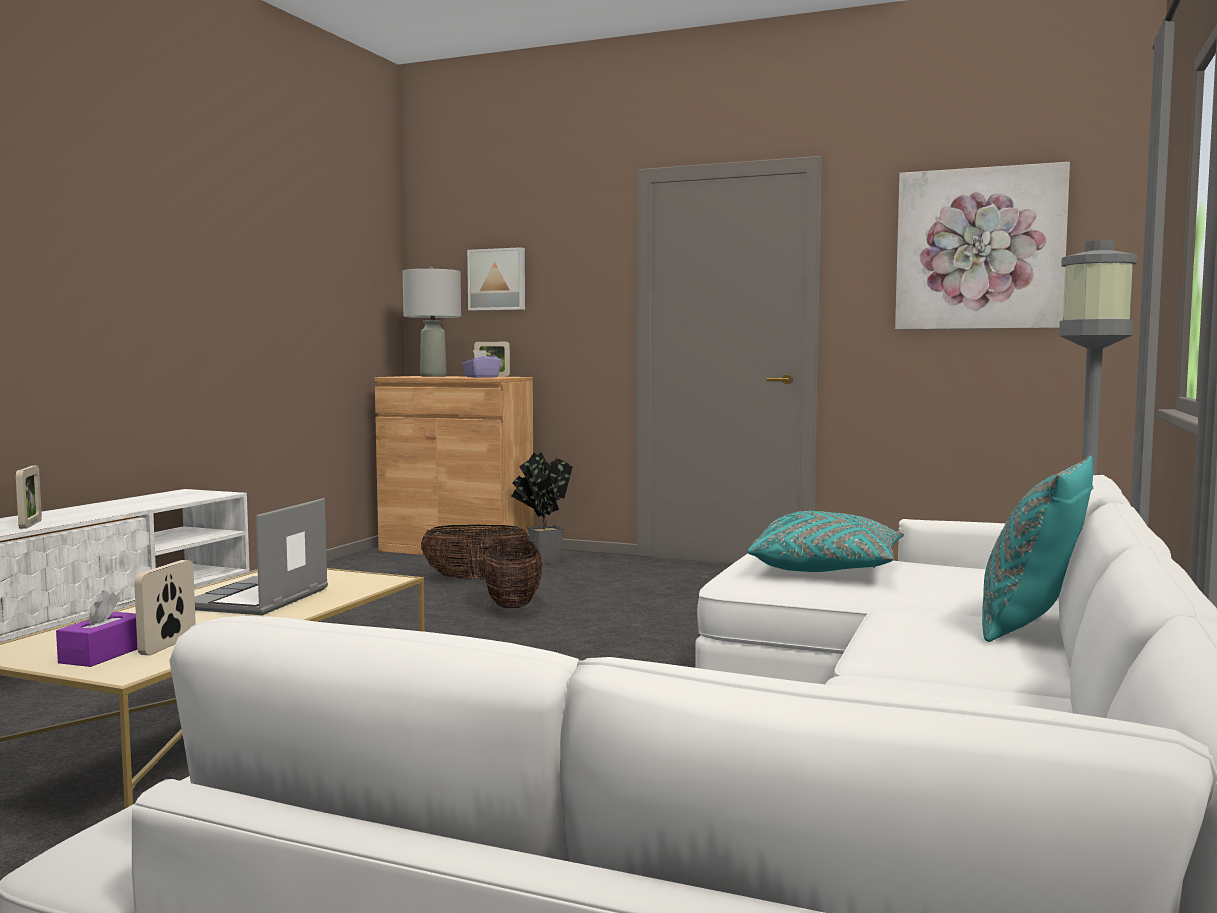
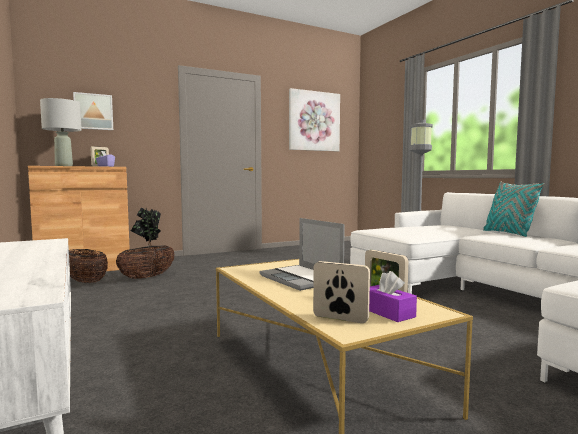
camera: 50 degrees left, 0 degrees up
(30, 524) = (36, 271): picture frame -> picture frame (340, 318)
(513, 605) = (205, 282): basket -> basket (86, 282)
(827, 569) = (410, 230): turquoise pillow -> none

